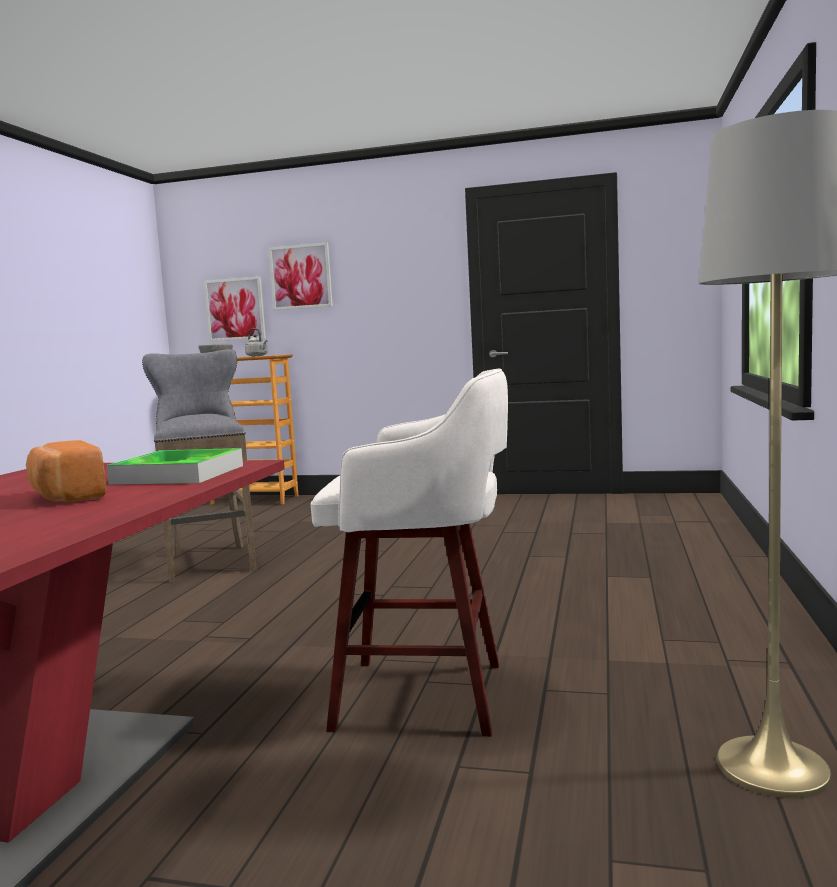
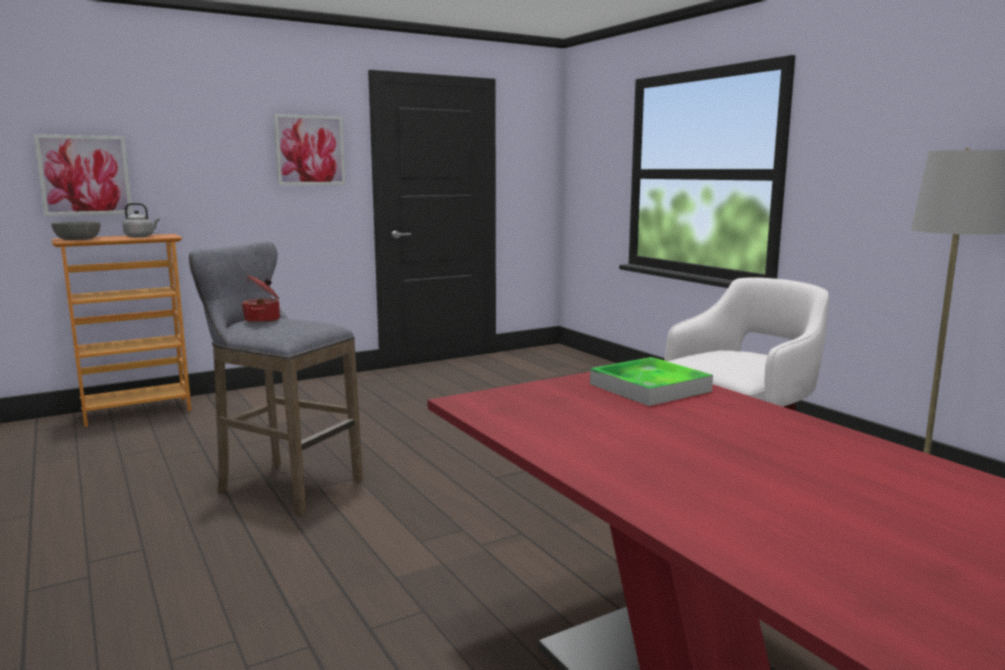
camera: 45 degrees left, 5 degrees up
(65, 497) = (686, 422): bread -> none
(195, 414) = (263, 320): none -> cooking pot
(301, 277) = (181, 142): picture -> picture (310, 150)

